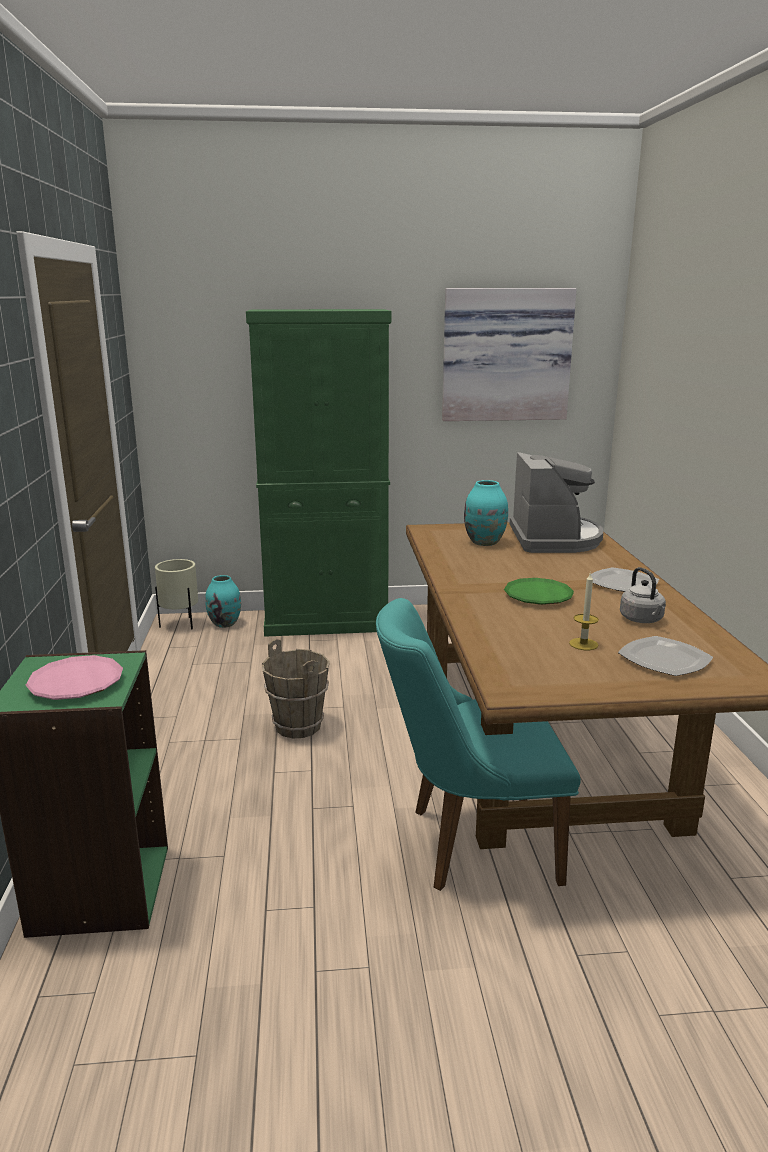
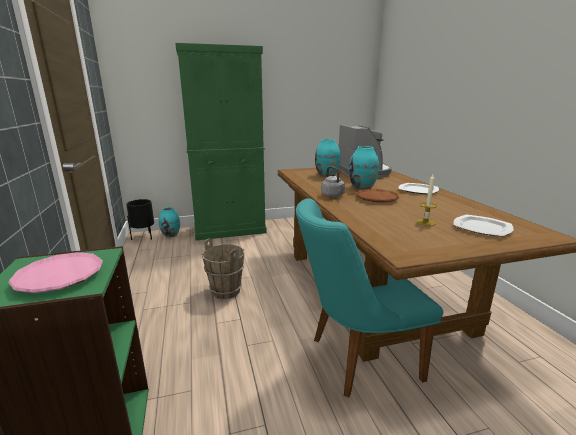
camera: 10 degrees left, 0 degrees up
(180, 625) = (144, 237): beige planter -> black planter
(505, 355) = (320, 79): picture -> none
(529, 572) = (362, 187): none -> turquoise vase
(538, 596) = (376, 199): green plate -> brown plate
(642, 620) = (447, 207): grey kettle -> grey kettle (333, 195)

